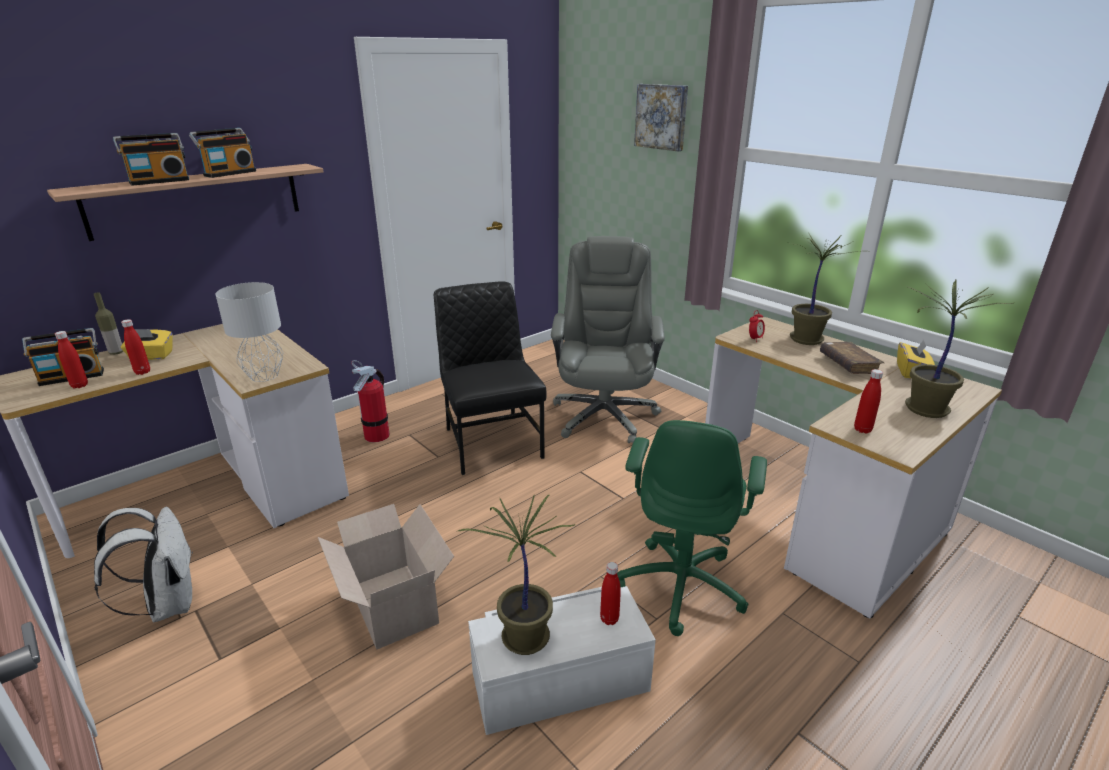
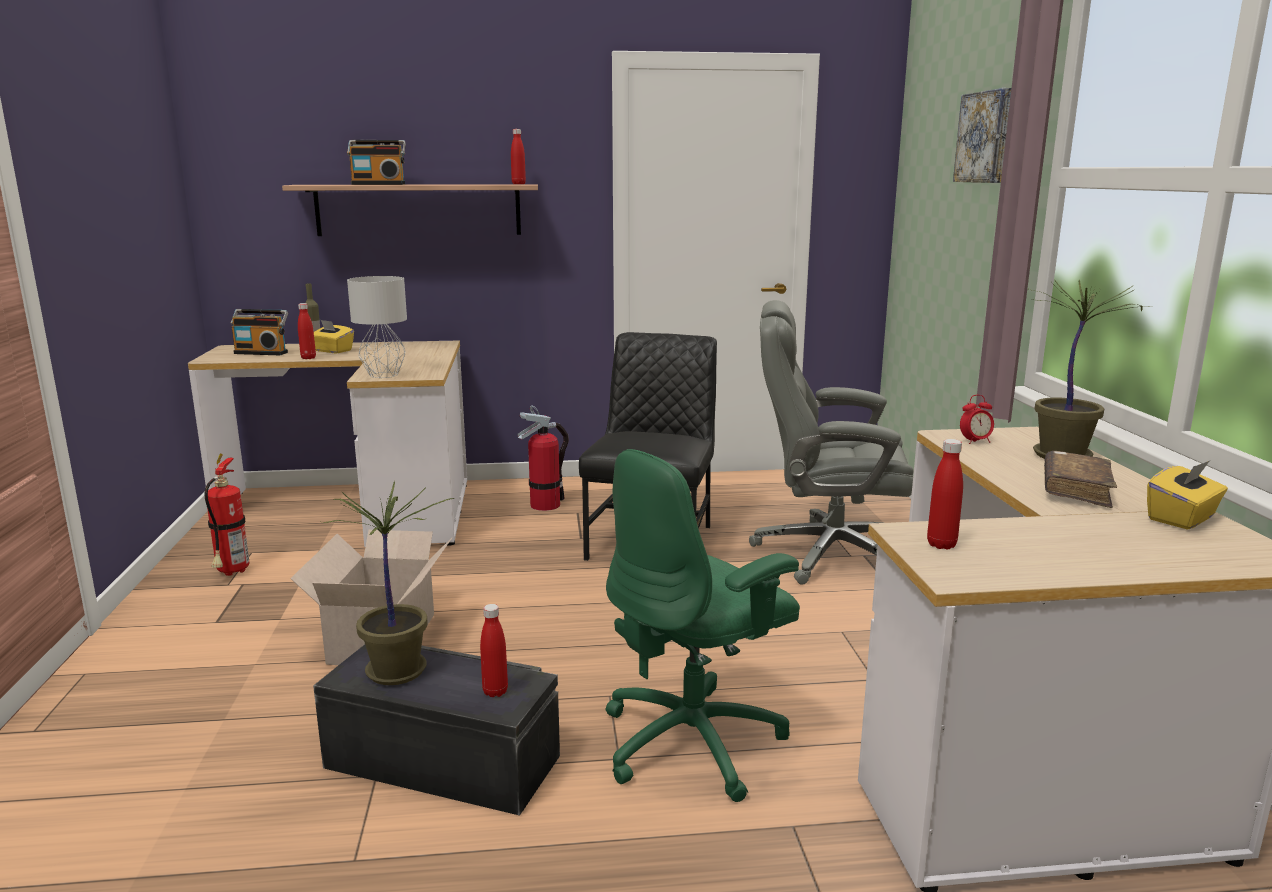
camera: 35 degrees right, 10 degrees down
(79, 385) = (256, 358): red bottle -> red bottle (518, 184)
(168, 604) = (231, 573): white backpack -> fire extinguisher
(229, 173) = (447, 184): radio -> none
(559, 679) = (444, 760): white storage box -> black storage box
(604, 415) = (827, 553): grey office chair -> grey office chair turned 120 degrees counterclockwise
(926, 410) = (1106, 555): potted plant -> none

